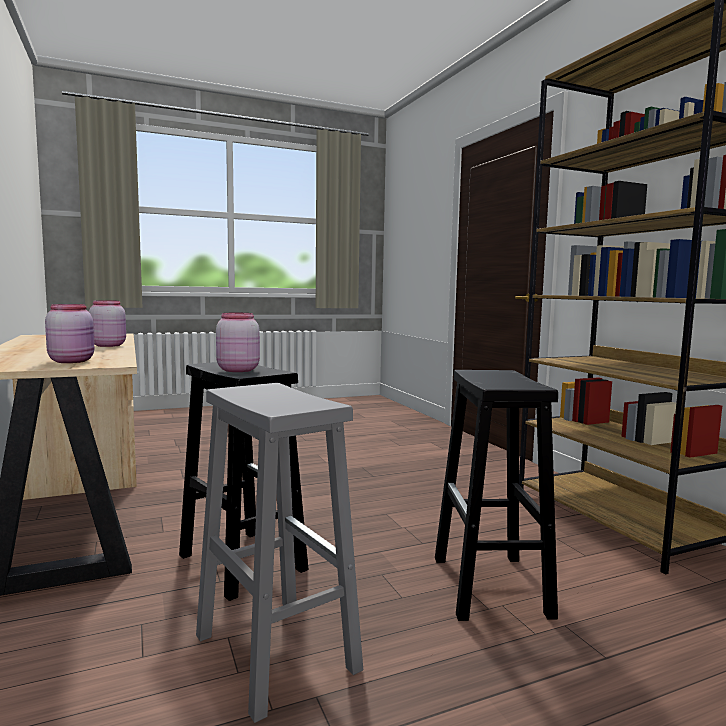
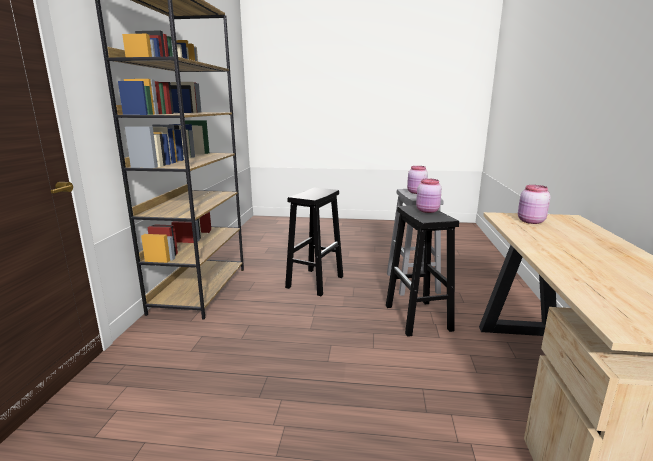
camera: 150 degrees left, 10 degrees up
(108, 345) = (551, 254): pink jar -> pink jar (416, 192)

